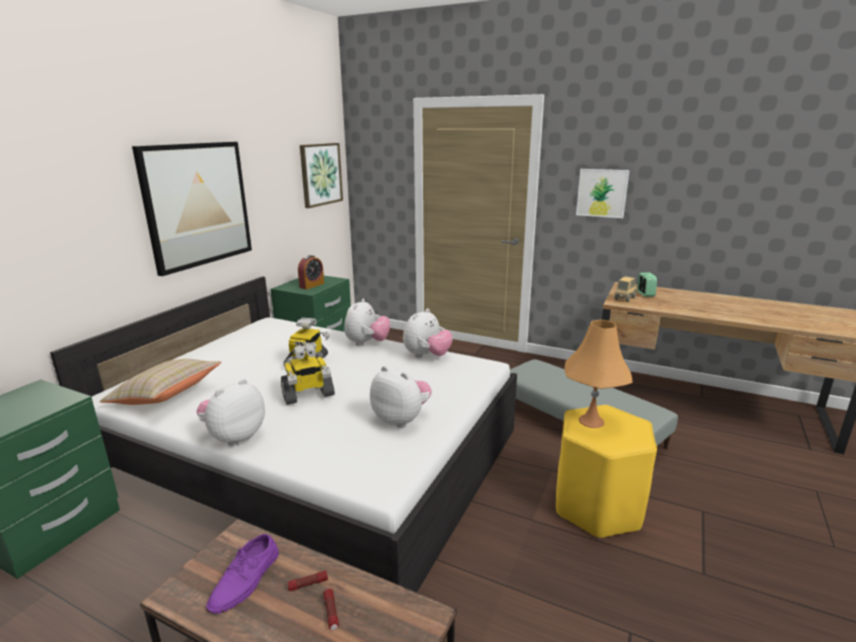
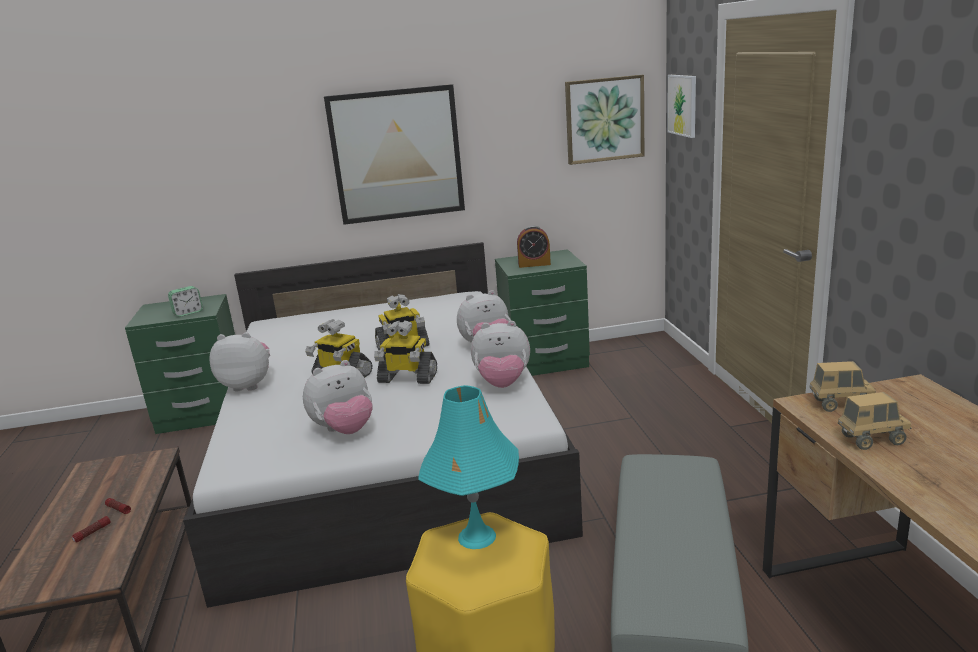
camera: 55 degrees right, 0 degrees up
(166, 396) = (281, 336): beige pillow -> none
(246, 580) = (112, 484): purple shoe -> none
(362, 376) = (407, 378): none -> toy robot
(401, 419) = (344, 430): plush toy -> plush toy turned 60 degrees clockwise
(591, 421) = (476, 537): orange table lamp -> turquoise table lamp
(602, 193) = (921, 186): picture -> picture (682, 105)
(645, 294) = (909, 412): alarm clock -> alarm clock (188, 313)
(661, 305) = (872, 440): none -> toy truck

